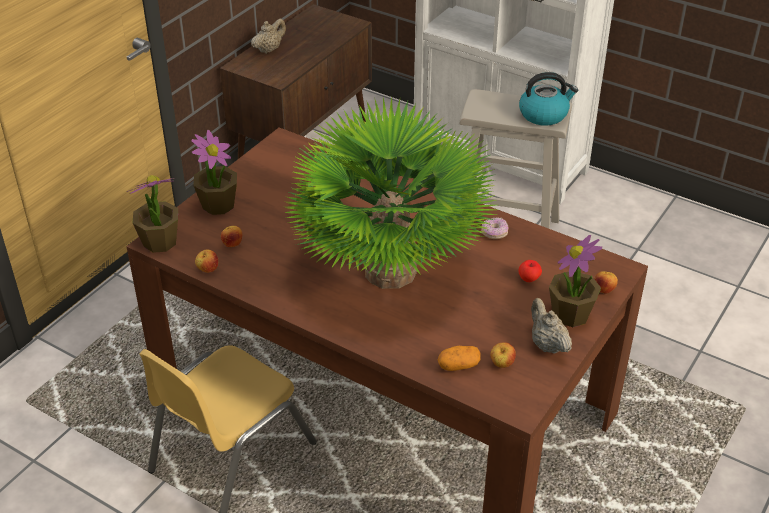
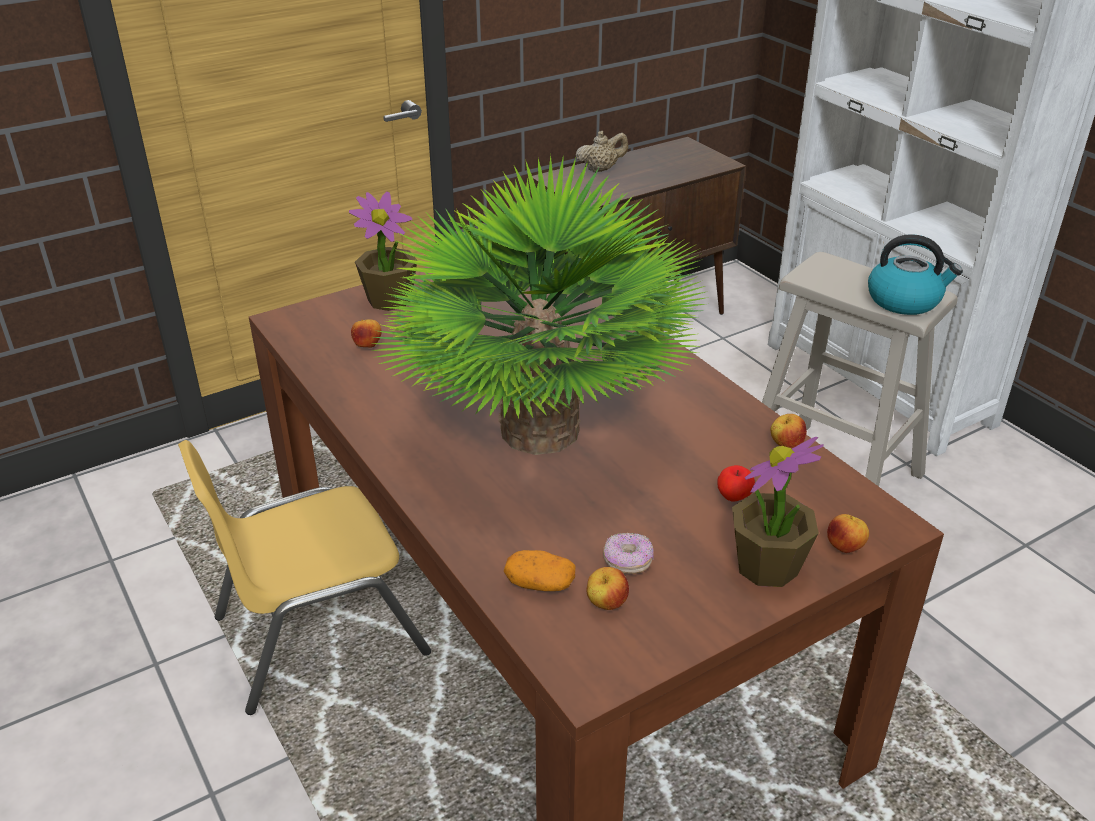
camera: 25 degrees right, 5 degrees down
(159, 242) = (288, 321): potted plant -> none
(208, 270) = (314, 365): apple -> apple (786, 445)
(494, 233) = (723, 423): donut -> donut (627, 562)
(547, 344) = (698, 598): beige teapot -> none

